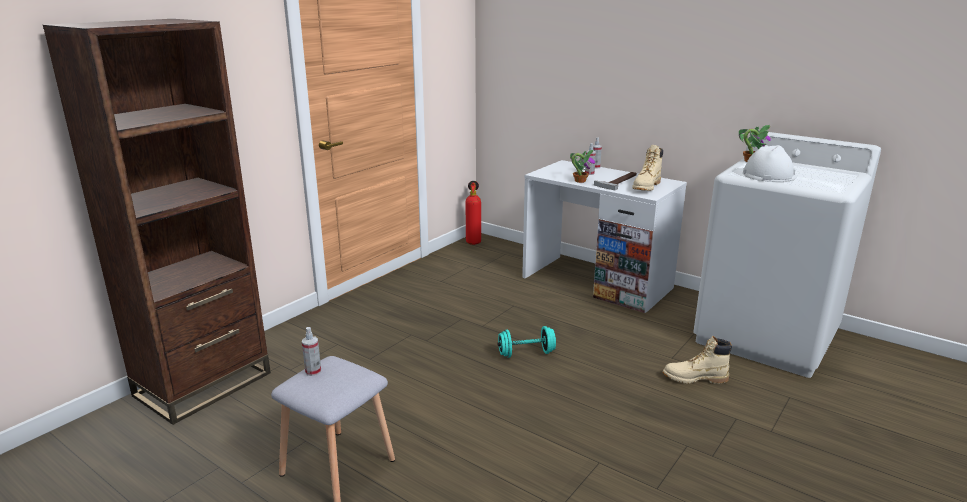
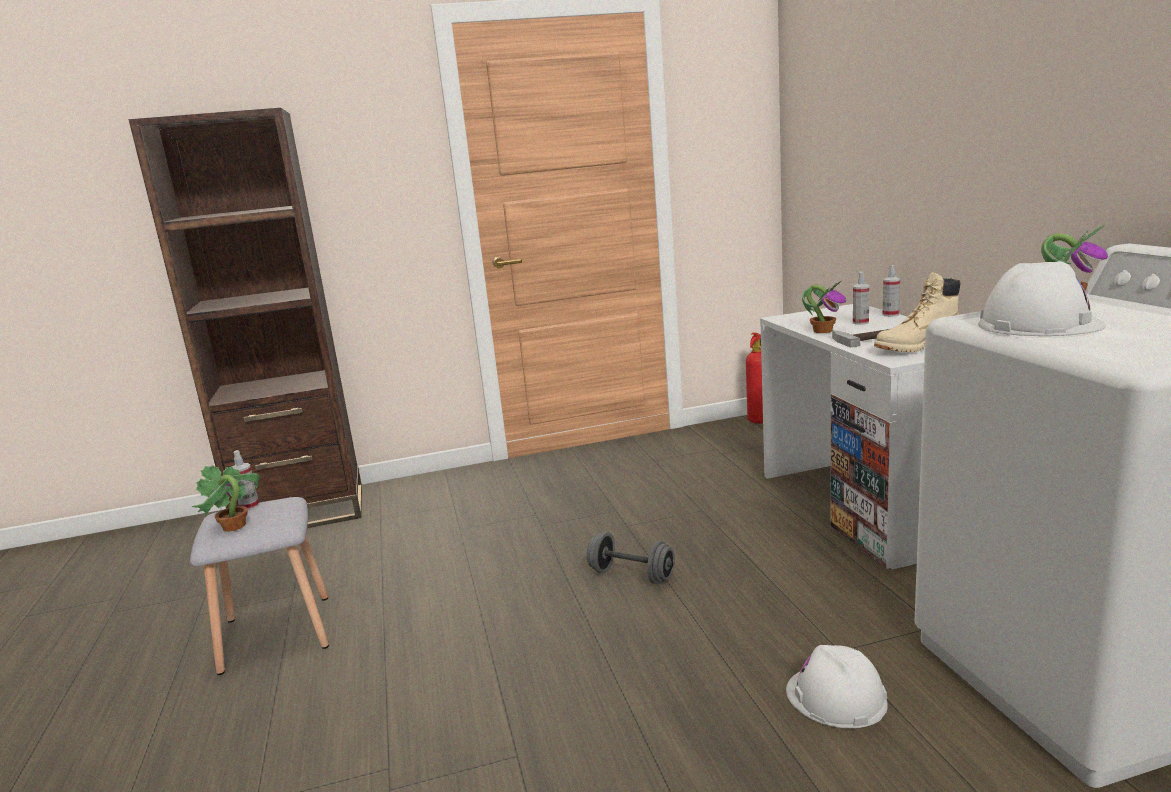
camera: 40 degrees right, 5 degrees down
(333, 387) = (234, 527): none -> potted plant
(526, 353) = (631, 575): turquoise dumbbell -> grey dumbbell
(694, 378) = (835, 697): beige boot -> white hard hat

